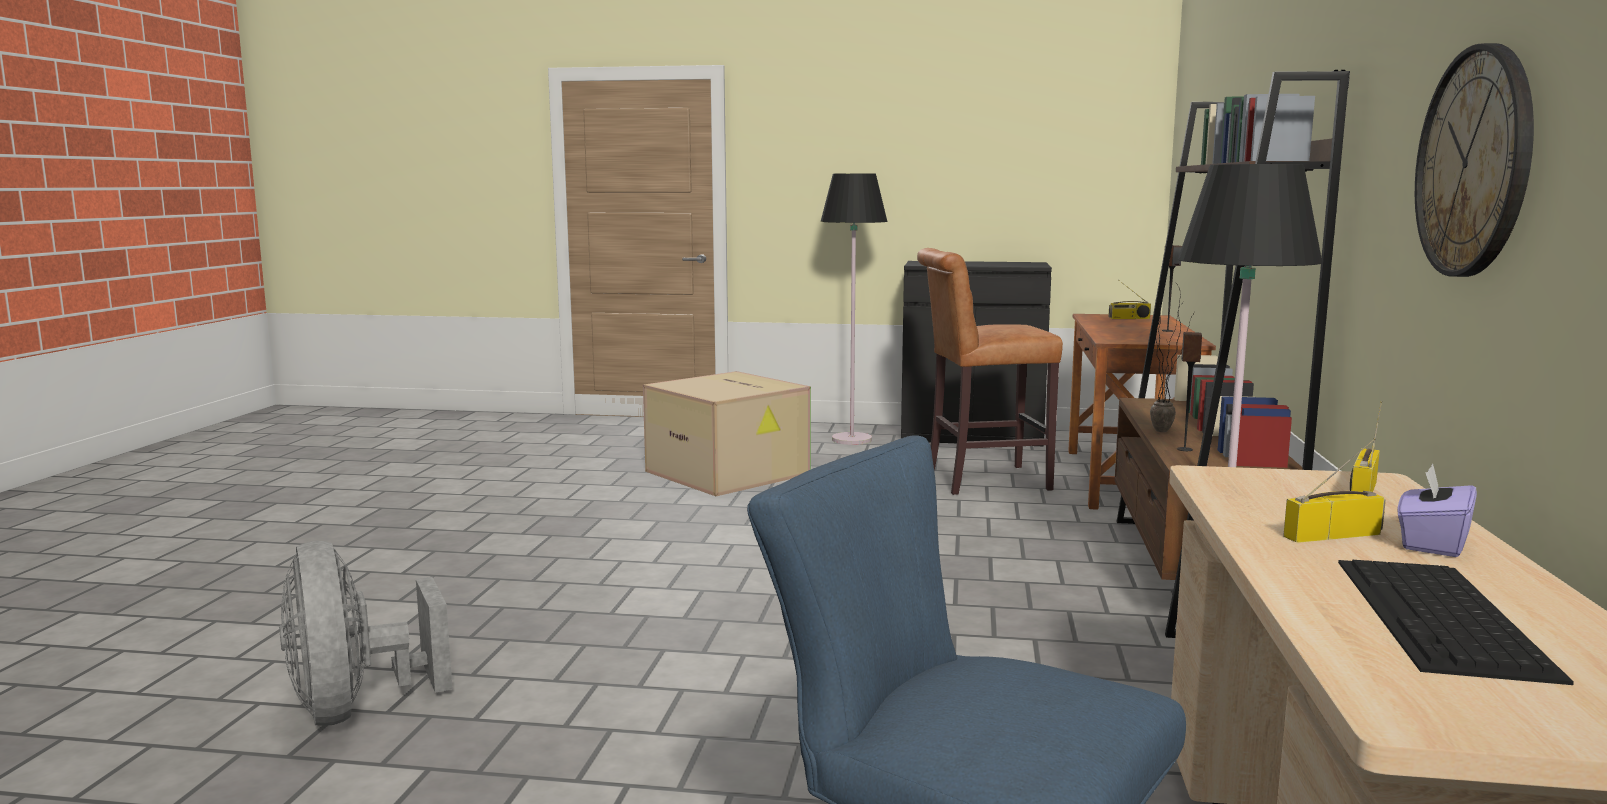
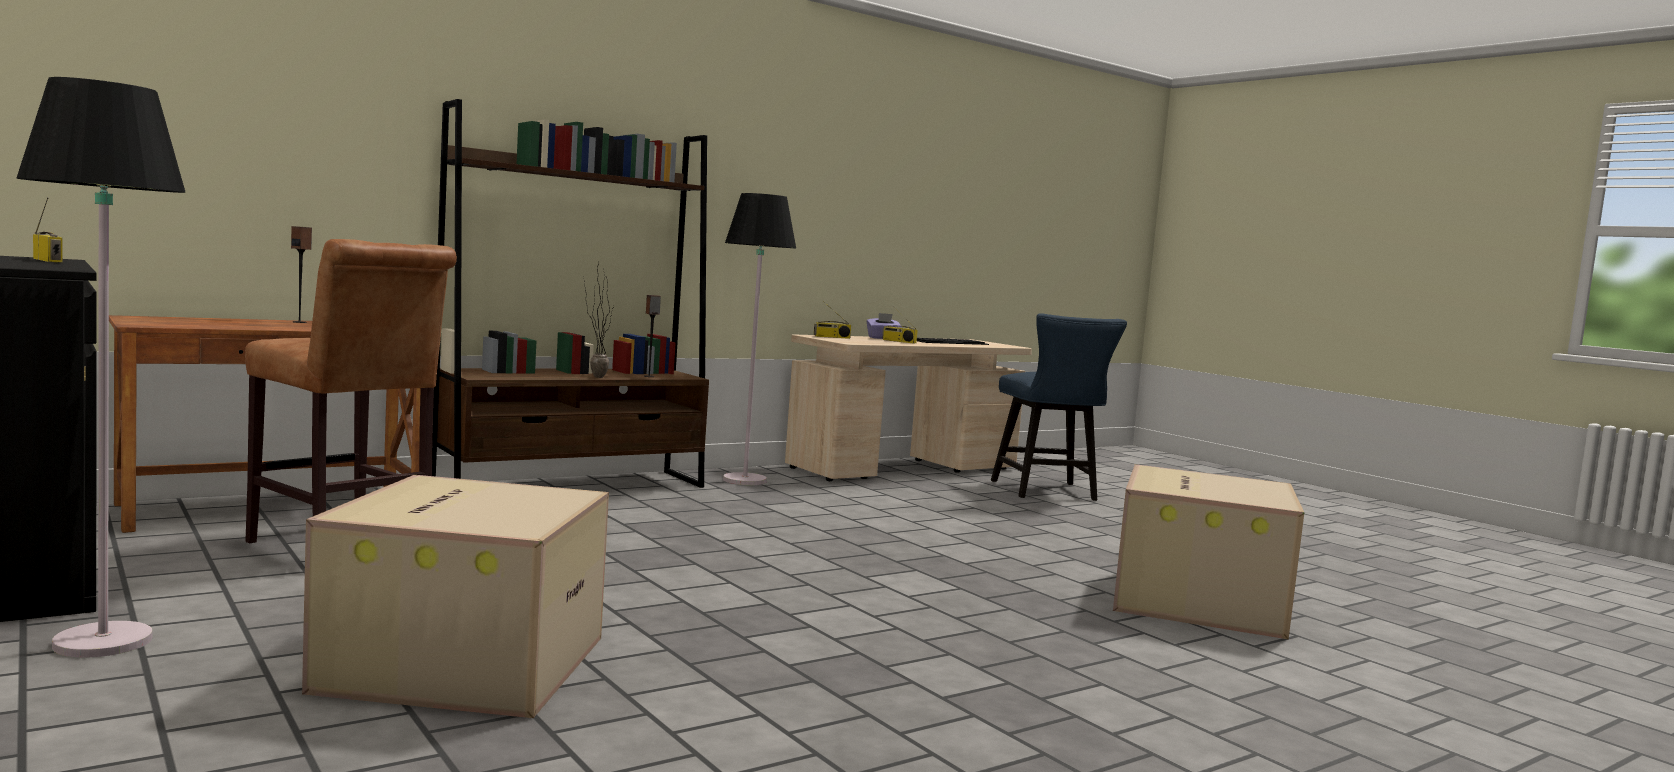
camera: 135 degrees left, 5 degrees down
(355, 708) = (1195, 601): grey fan -> cardboard box
(1129, 318) = (175, 321): radio -> radio (49, 260)
(1475, 162) = (809, 204): wall clock -> none

